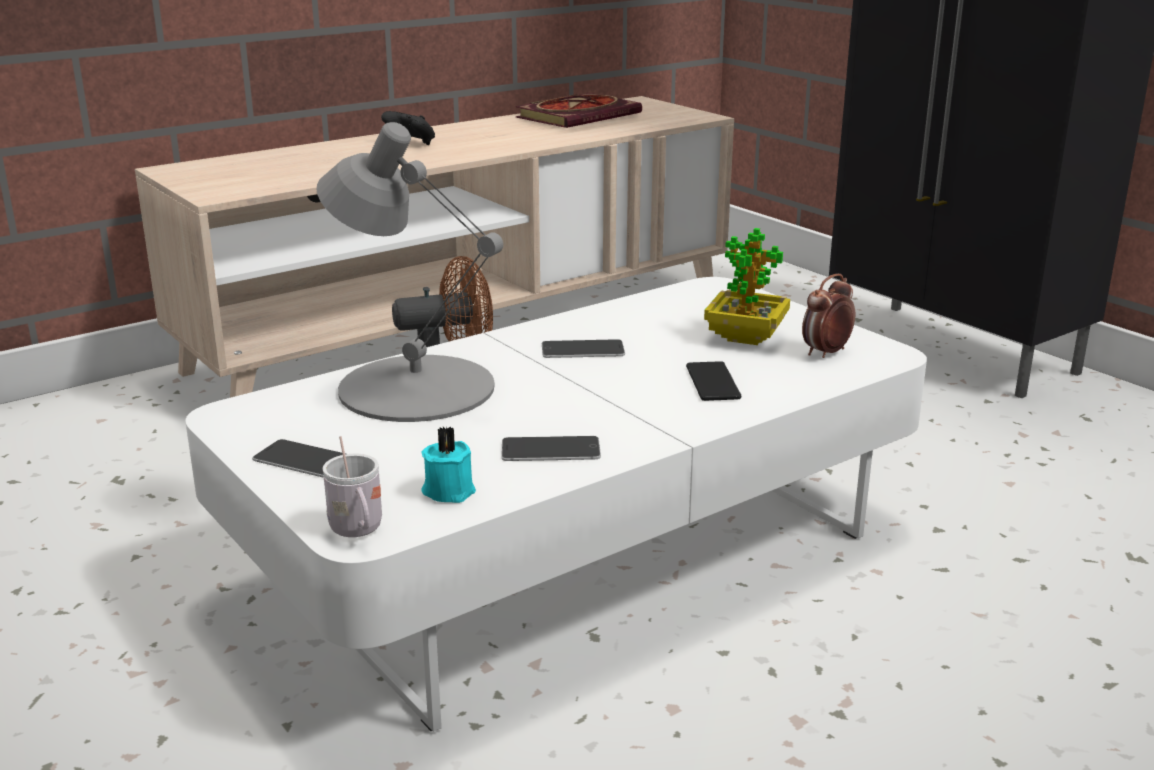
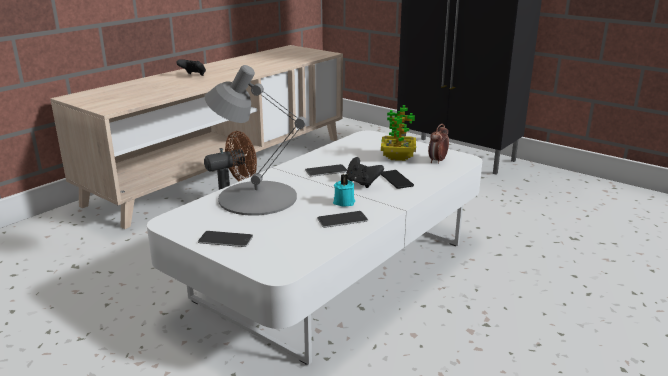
camera: 15 degrees left, 0 degrees up
(358, 532) = (276, 270): white mug -> none
(449, 490) = (307, 244): turquoise candle -> turquoise candle (343, 202)
(579, 116) = (267, 56): book -> none
(638, 382) = (362, 183): none -> black game controller

